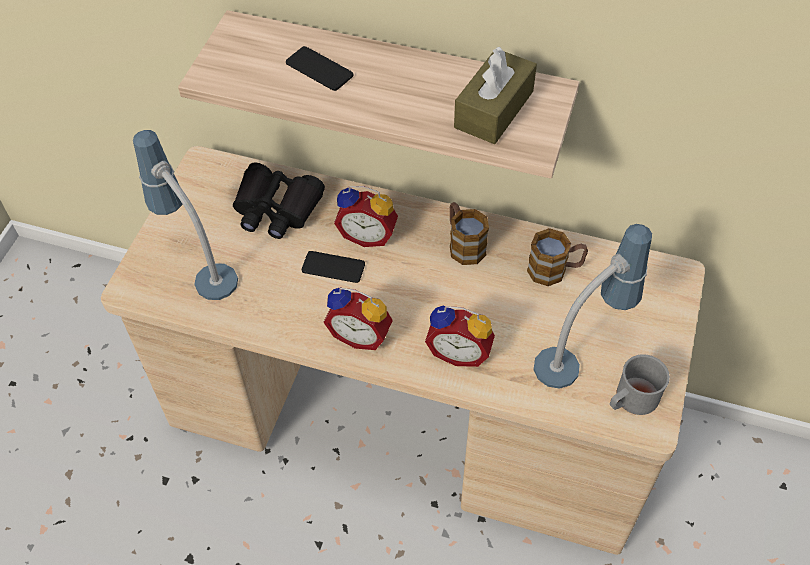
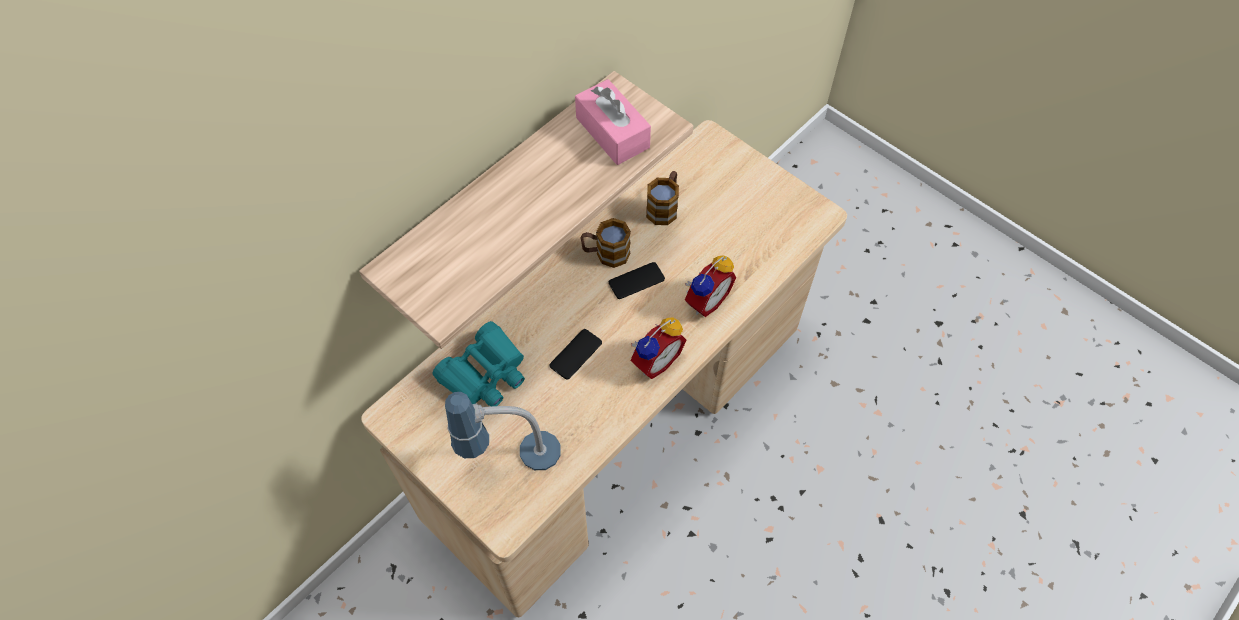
camera: 65 degrees left, 5 degrees up
(276, 209) = (485, 374): black binoculars -> turquoise binoculars
(319, 69) = (490, 228): phone -> phone (636, 281)
(368, 234) = (556, 315): alarm clock -> none
(494, 109) = (612, 132): brown tissue box -> pink tissue box
(581, 353) = (745, 226): table lamp -> none
(631, 400) = (797, 216): grey mug -> none

